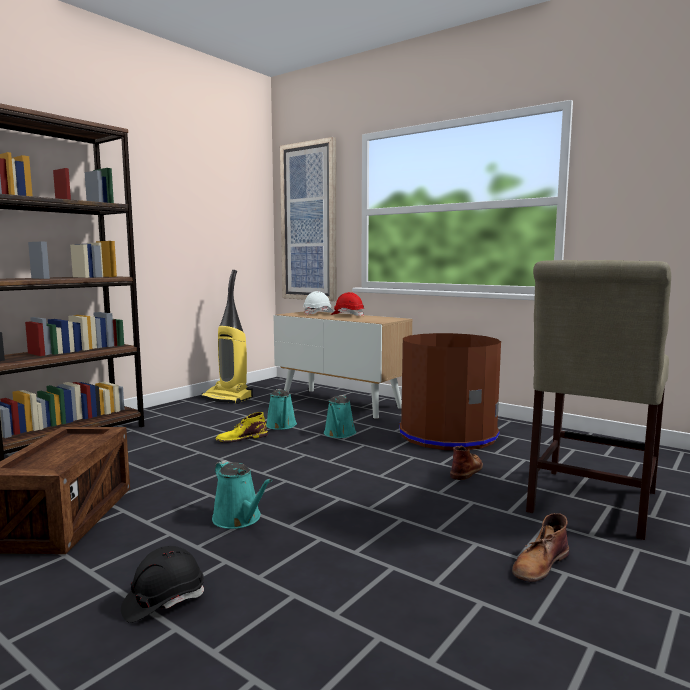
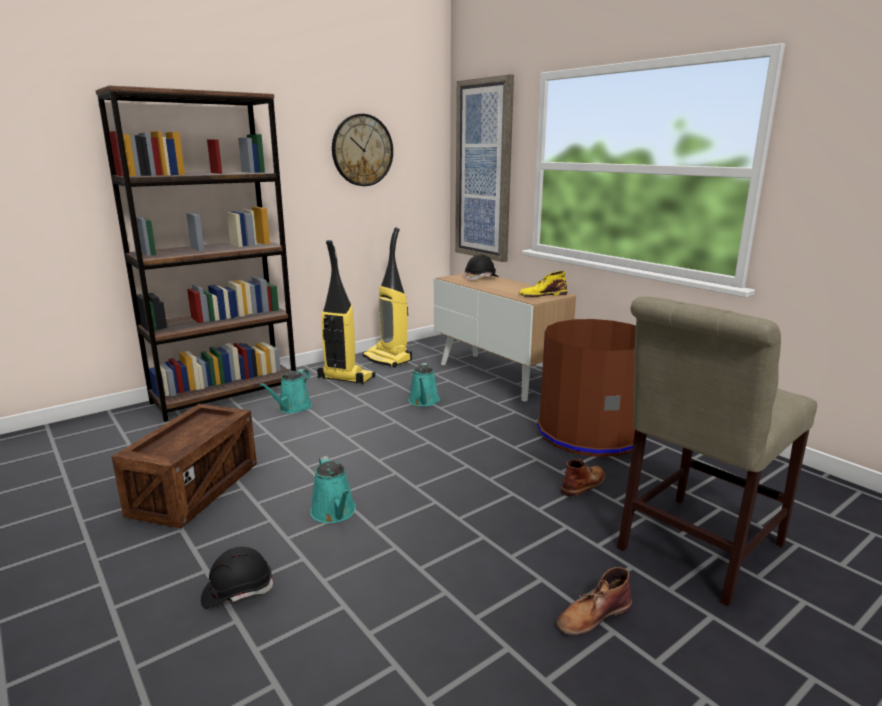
camera: 15 degrees right, 10 degrees up
(192, 415) = (345, 378): none -> vacuum cleaner
(198, 199) = (362, 150): none -> wall clock
(241, 438) = (378, 413): yellow boot -> yellow boot (542, 294)
(318, 313) = (481, 278): white hard hat -> black hard hat
(339, 434) = (475, 419): turquoise watering can -> turquoise watering can (292, 408)
(347, 315) = (509, 284): red hard hat -> none

